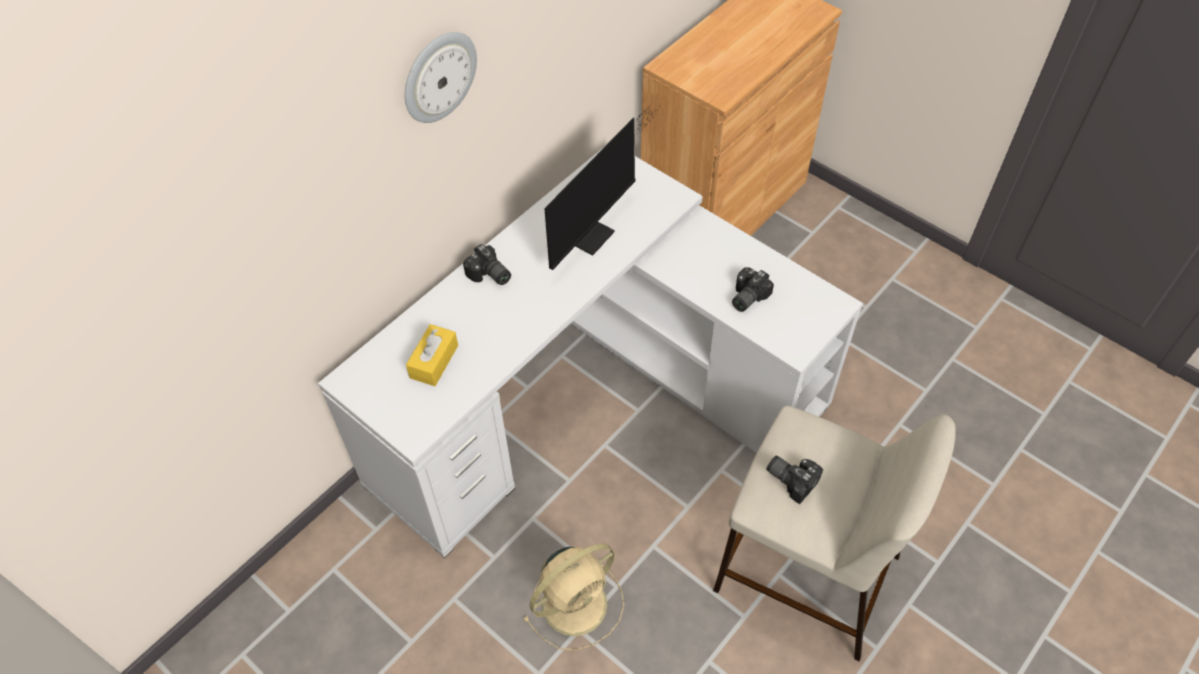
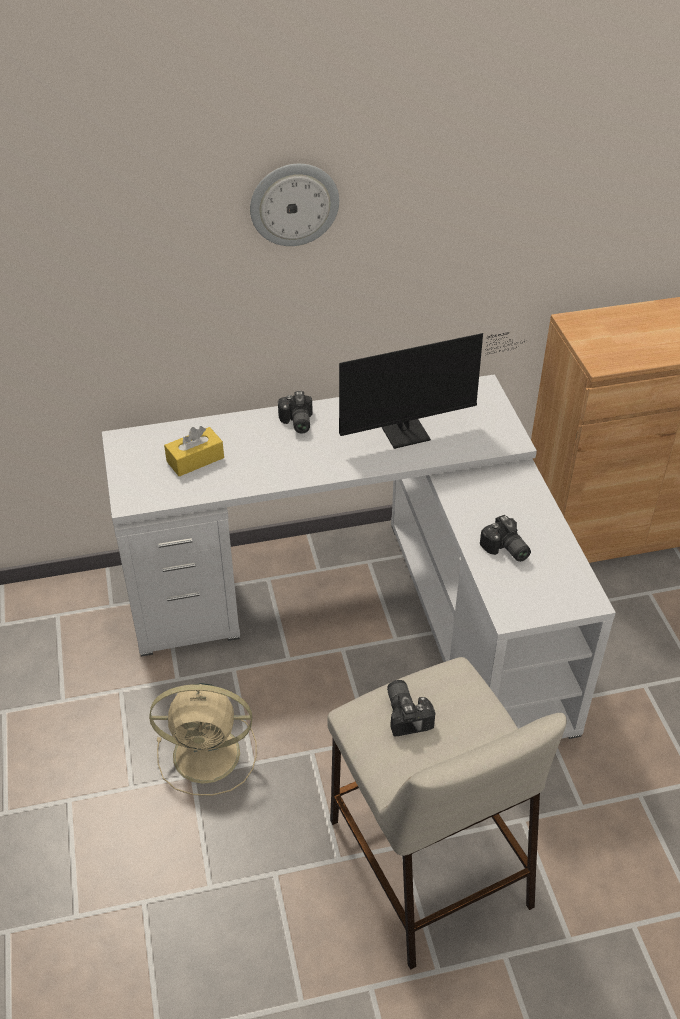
camera: 35 degrees right, 10 degrees down
(746, 296) = (505, 550): camera -> camera turned 105 degrees counterclockwise

